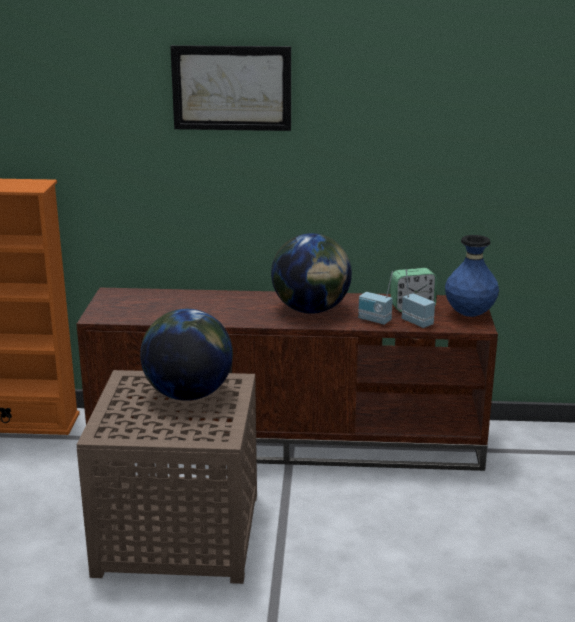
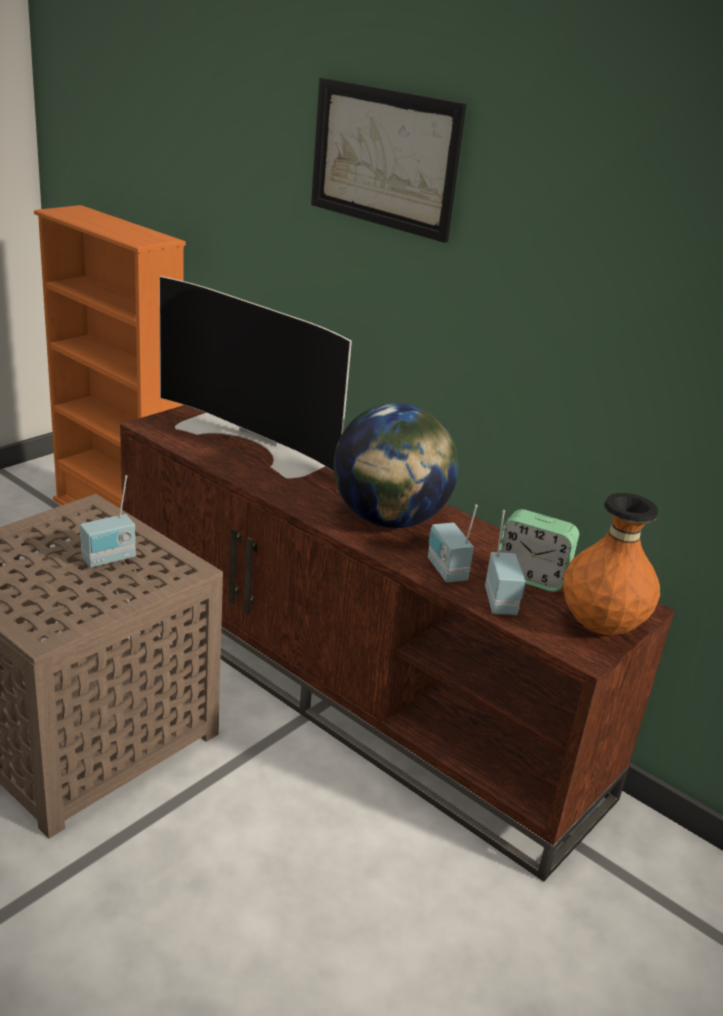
camera: 35 degrees right, 5 degrees up
(174, 302) = (256, 442): none -> television
(188, 394) = (109, 559): globe -> radio
(469, 315) = (600, 627): blue vase -> orange vase

